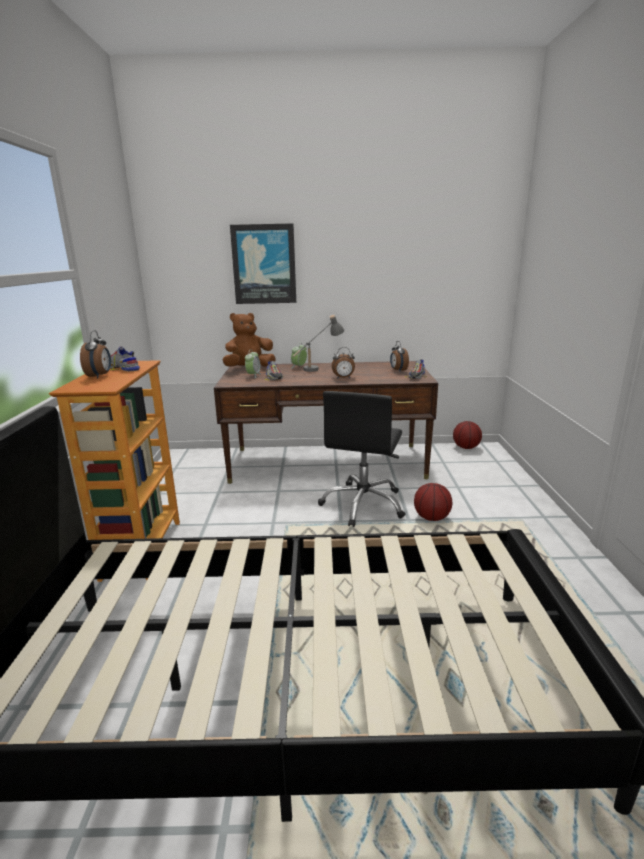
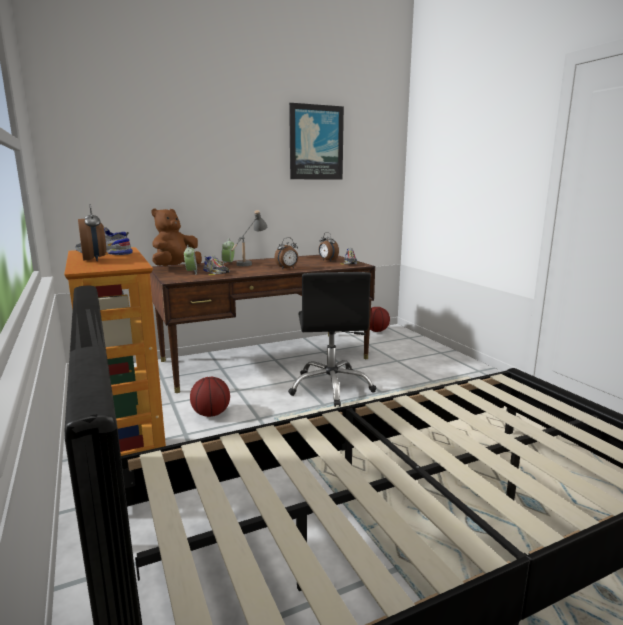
camera: 25 degrees left, 5 degrees down
(264, 264) = (184, 158): picture -> picture (316, 142)
(431, 517) = (398, 387): basketball -> basketball (210, 414)

